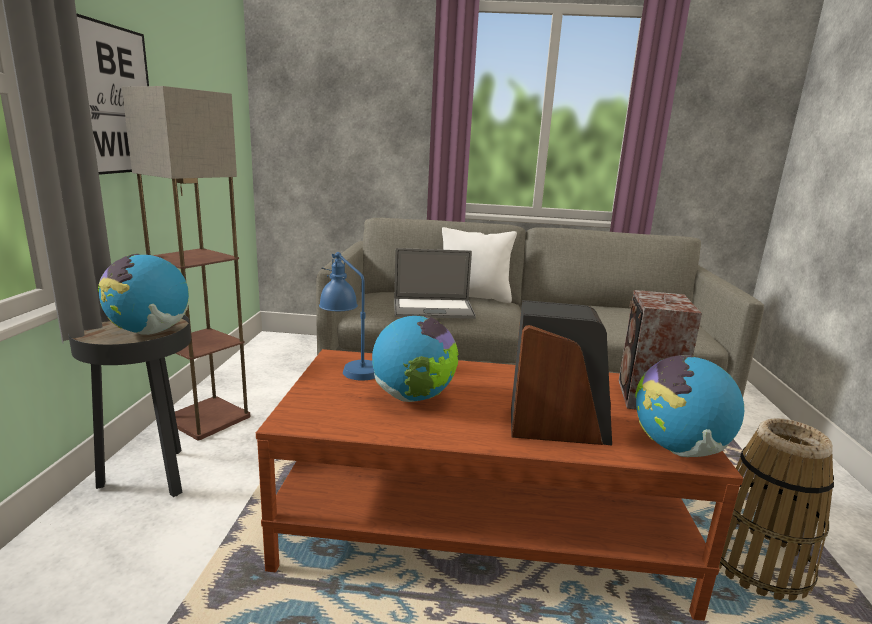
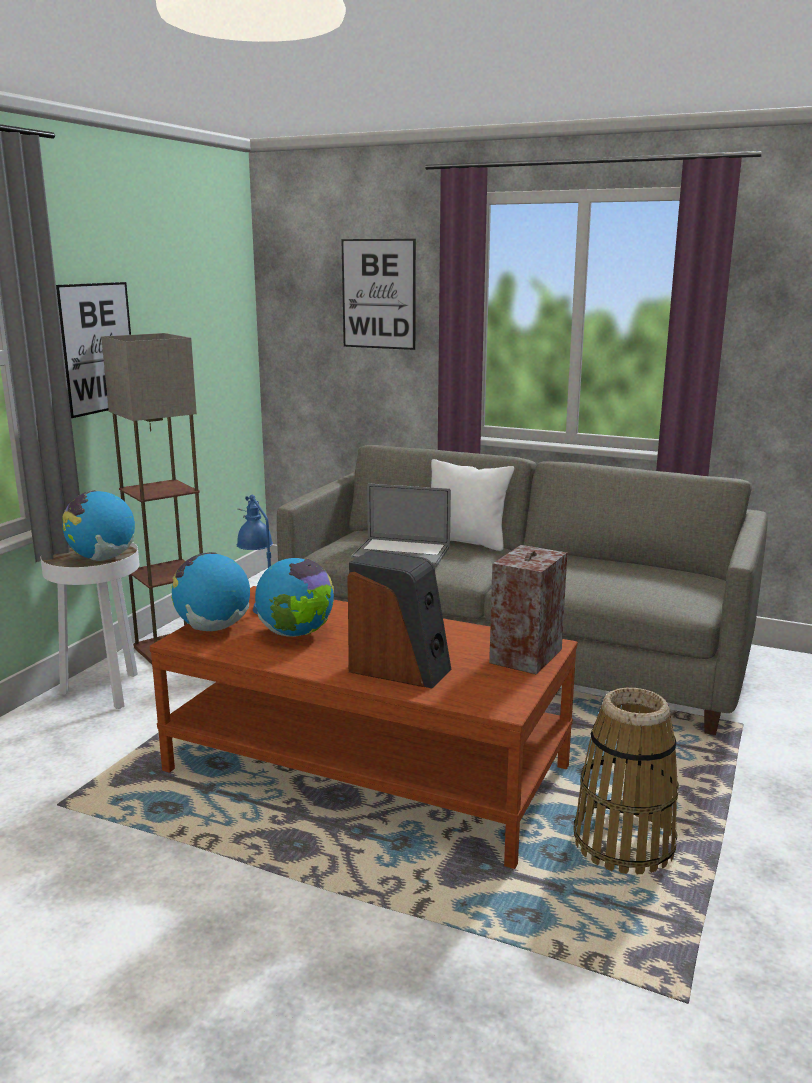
camera: 20 degrees right, 0 degrees up
(151, 477) = (106, 692): black side table -> white side table
(371, 88) = (378, 294): none -> picture
(678, 449) = (491, 698): globe -> globe (213, 628)

